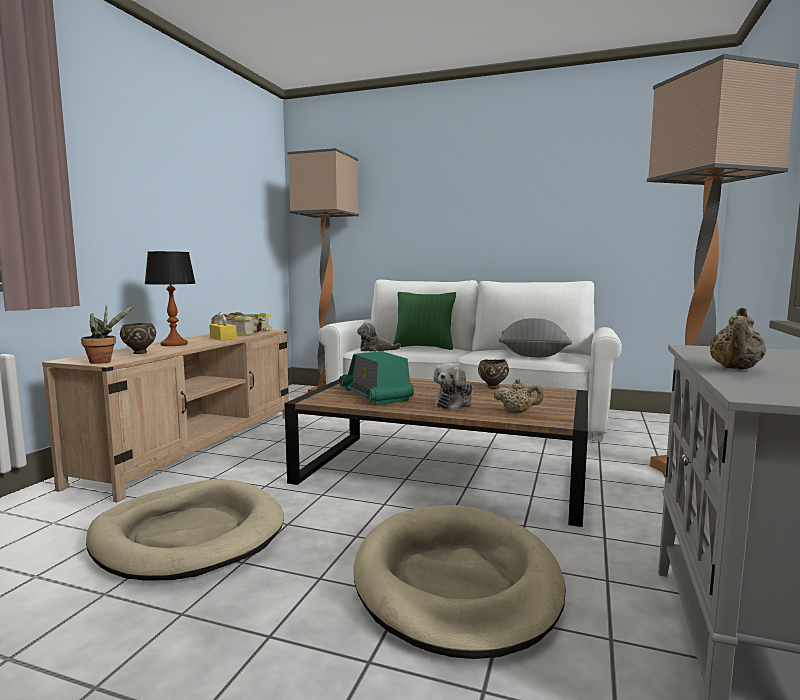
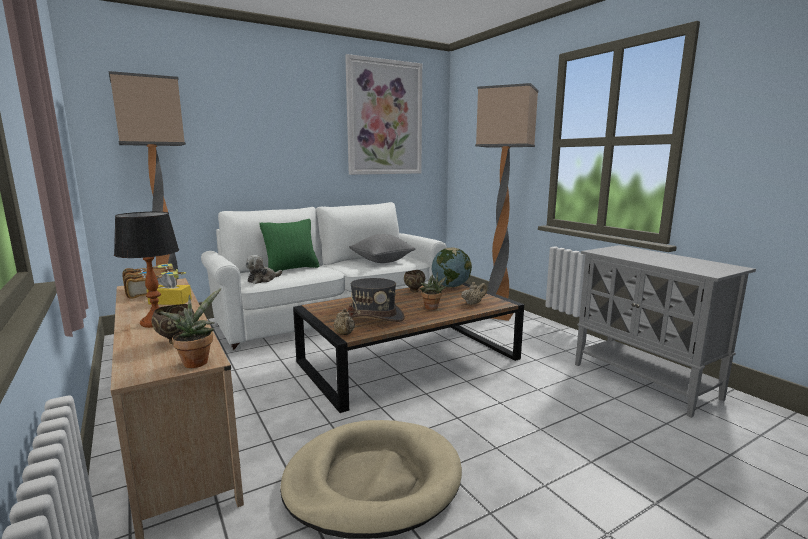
camera: 50 degrees left, 5 degrees up
(375, 395) = (374, 317): radio -> grey hat
(454, 403) = (432, 308): plush toy -> potted plant
(456, 582) = (540, 410): beige dog bed -> none
(552, 393) = (451, 286): none -> globe
(602, 166) = (384, 118): none -> picture
(735, 369) = (657, 262): beige teapot -> beige teapot (344, 334)

